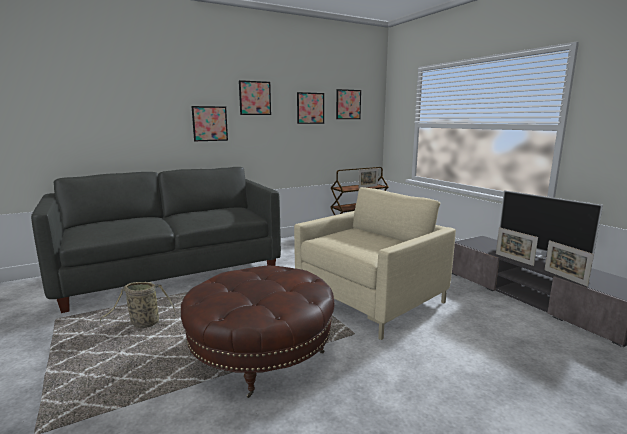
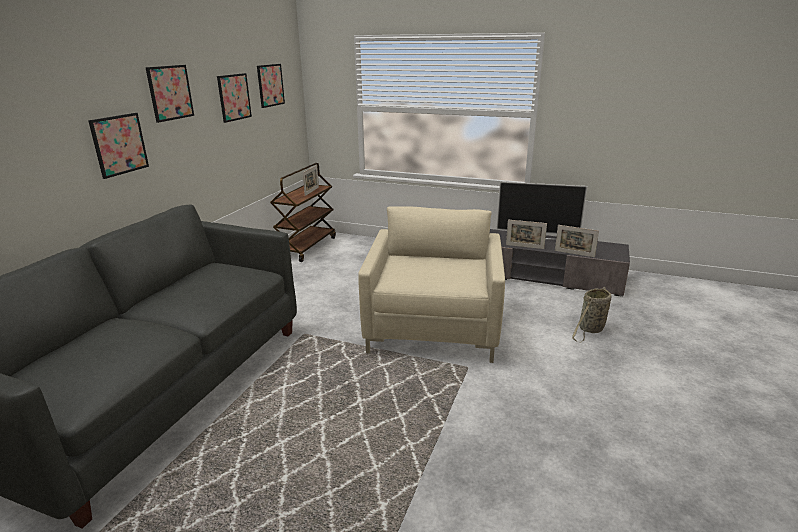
camera: 40 degrees left, 10 degrees up
(142, 324) = (243, 471): basket -> basket (590, 329)
(261, 353) = (423, 428): brown ottoman -> none

